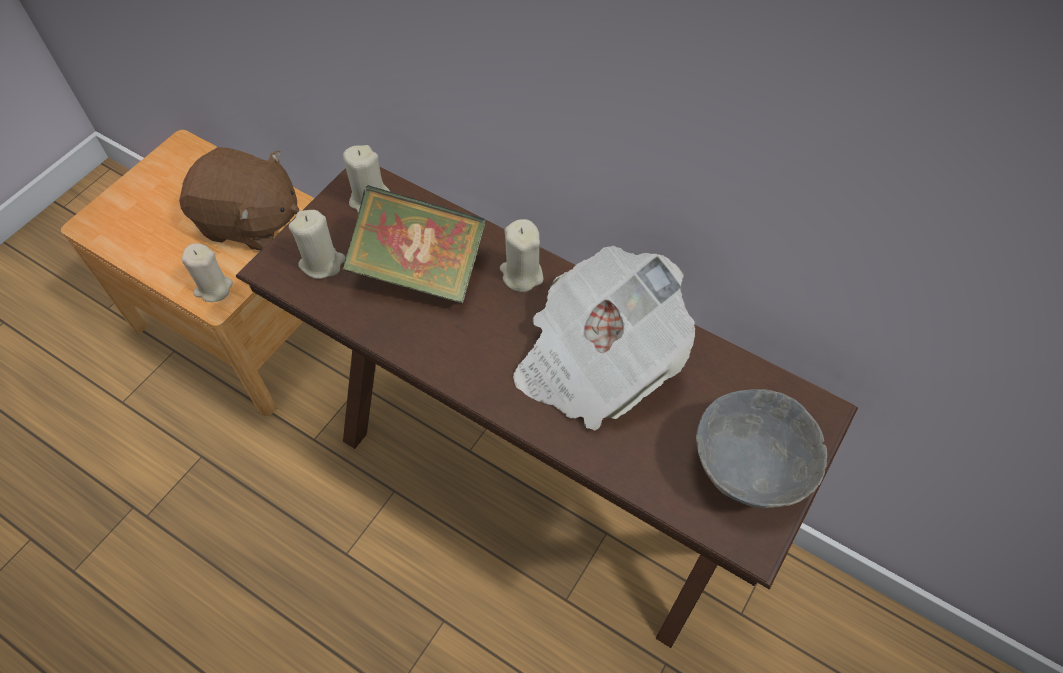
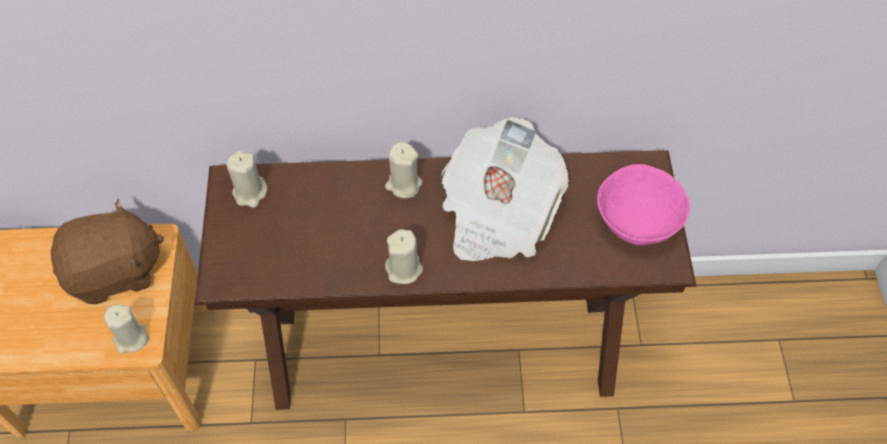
camera: 35 degrees left, 0 degrees up
(322, 263) = (255, 256): beige candle -> beige candle (404, 269)
(420, 271) = (331, 222): book -> none
(748, 468) = (636, 223): grey bowl -> pink bowl

